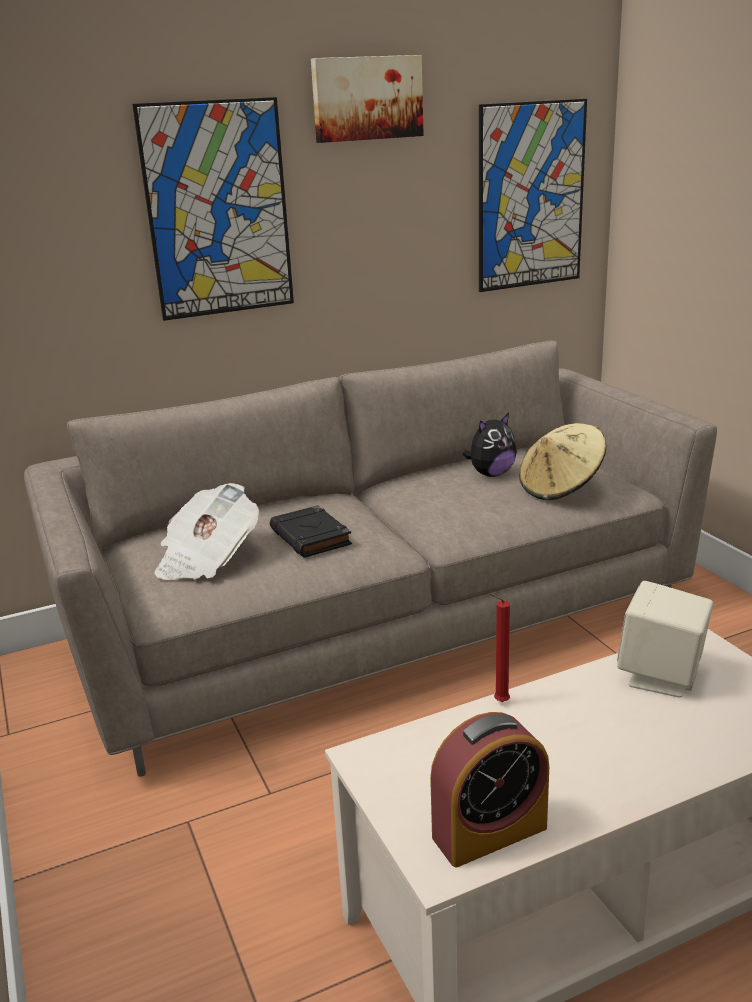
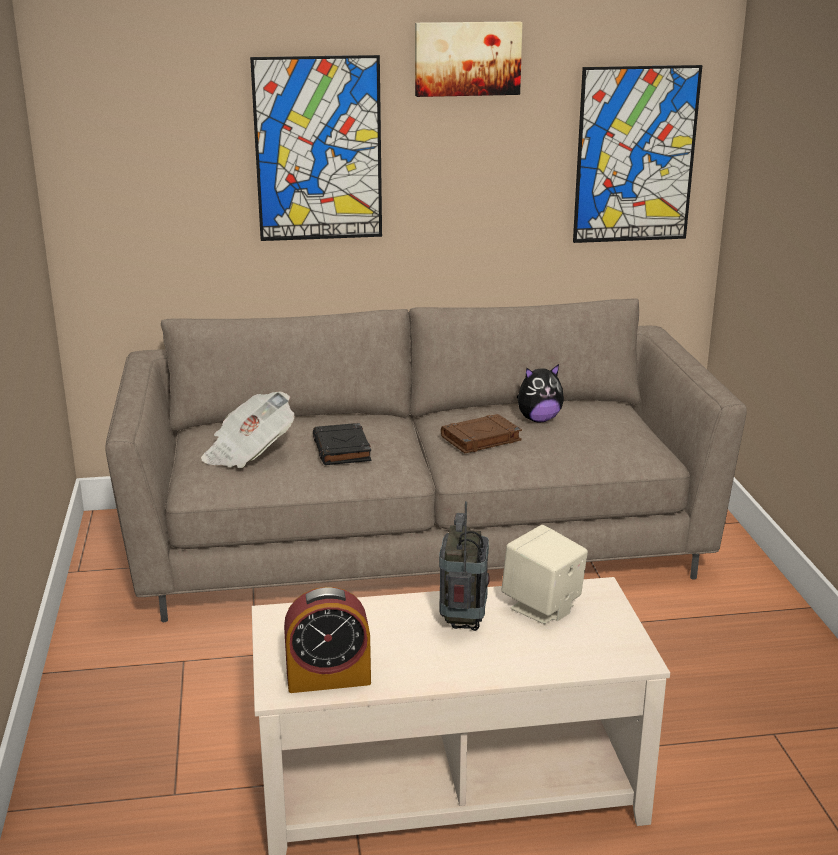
camera: 15 degrees right, 0 degrees up
(449, 502) = (480, 439): none -> brown book
(499, 702) = (400, 600): red candle -> none
(561, 488) = (591, 442): beige hat -> none
(590, 714) = (463, 621): none -> radio

